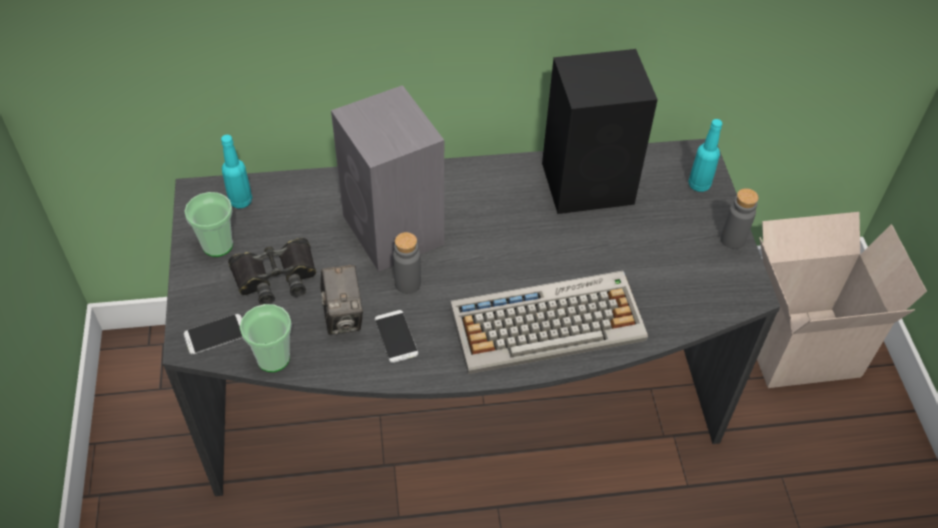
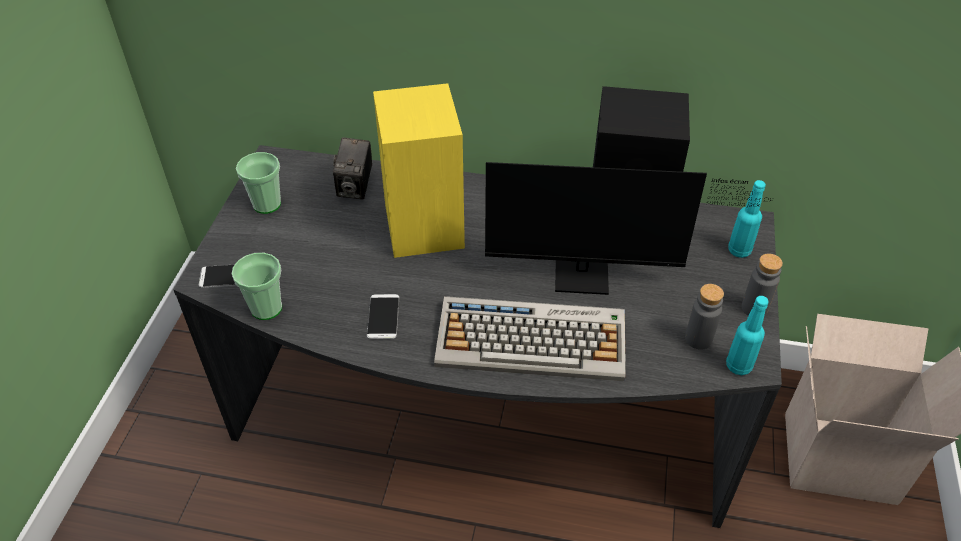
camera: 20 degrees right, 5 degrees down
(240, 201) = (303, 173): turquoise bottle -> turquoise bottle (738, 366)
(275, 276) = (302, 240): black binoculars -> none
(343, 316) = (345, 288): camera -> camera (355, 187)
(394, 232) = (424, 227): grey speaker -> yellow speaker
(407, 283) = (415, 274): grey bottle -> grey bottle (698, 339)
(576, 244) = (591, 276): none -> monitor

